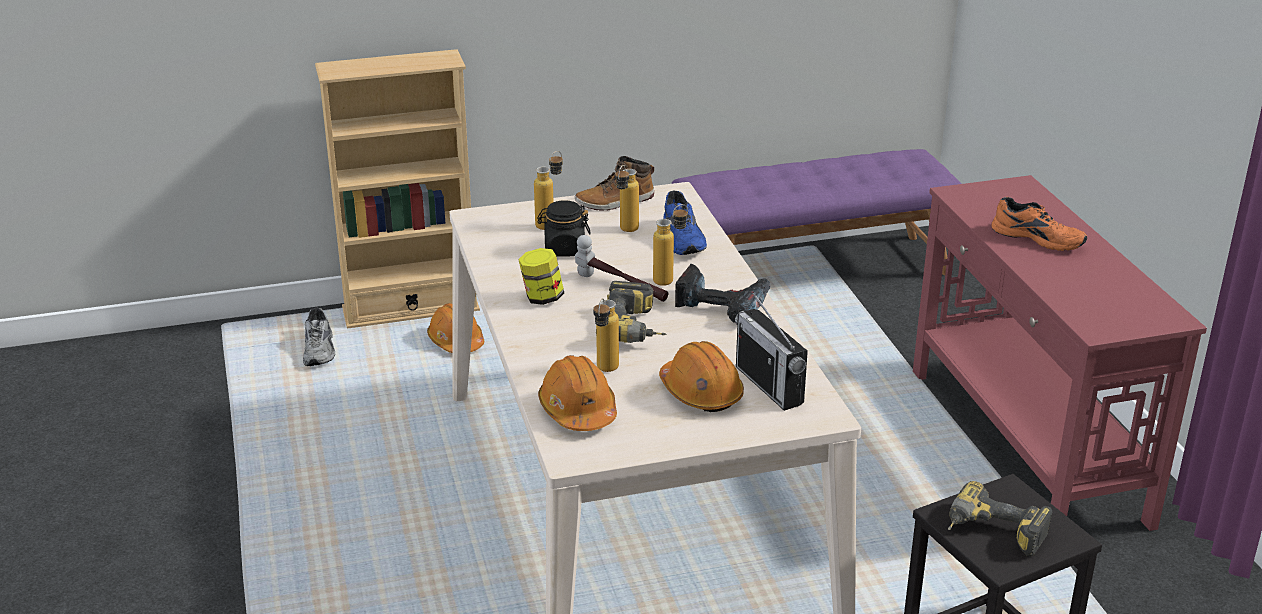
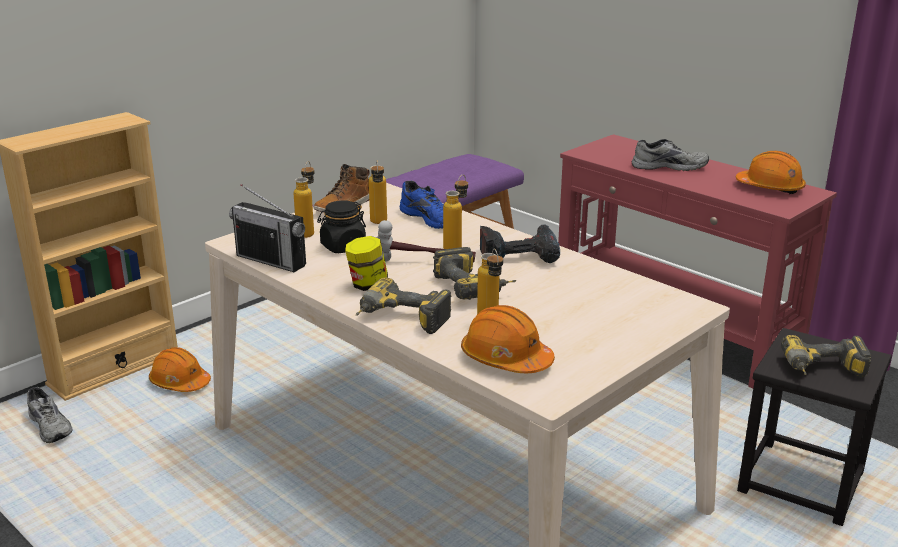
camera: 30 degrees left, 5 degrees down
(530, 344) = (400, 321): none -> power drill
(701, 392) = (585, 317): orange hard hat -> orange hard hat (770, 187)
(769, 385) = (627, 298): radio -> radio (271, 260)
(1038, 237) = (669, 166): orange shoe -> grey shoe

